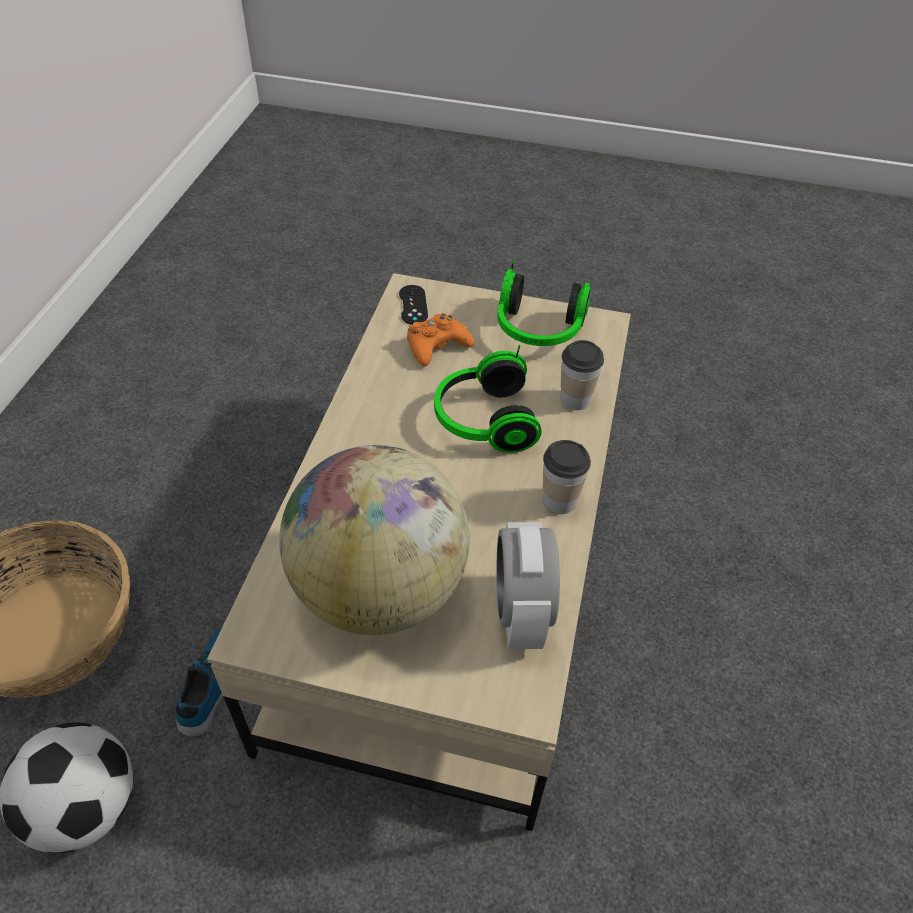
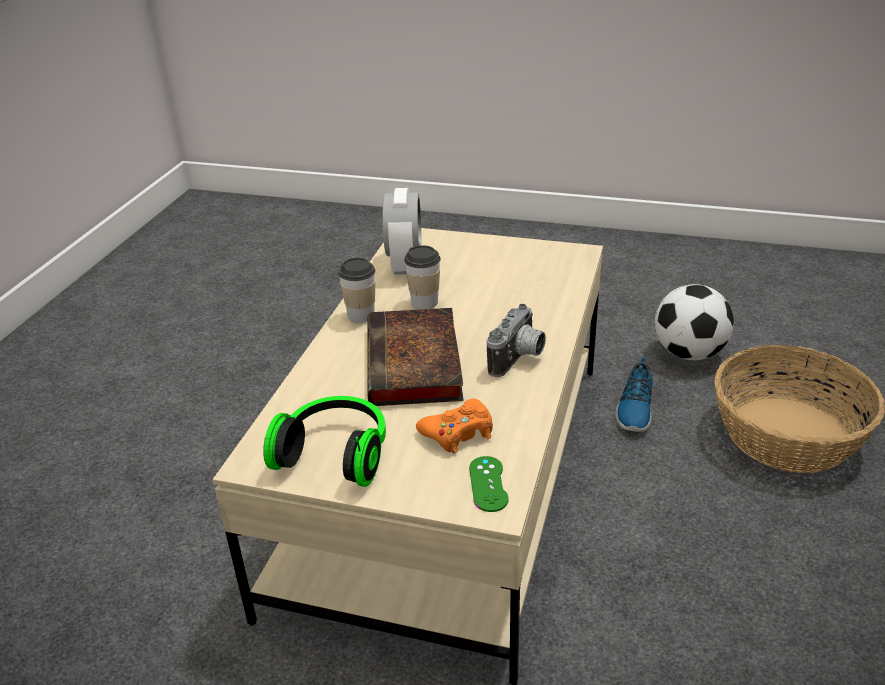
camera: 175 degrees left, 15 degrees down
(373, 426) = (519, 359): none -> camera
(379, 589) = (499, 271): globe -> none
(413, 305) = (488, 484): black game controller -> green game controller
(483, 420) = (415, 365): headphones -> book
(575, 399) = (320, 384): cup -> cup (424, 302)

